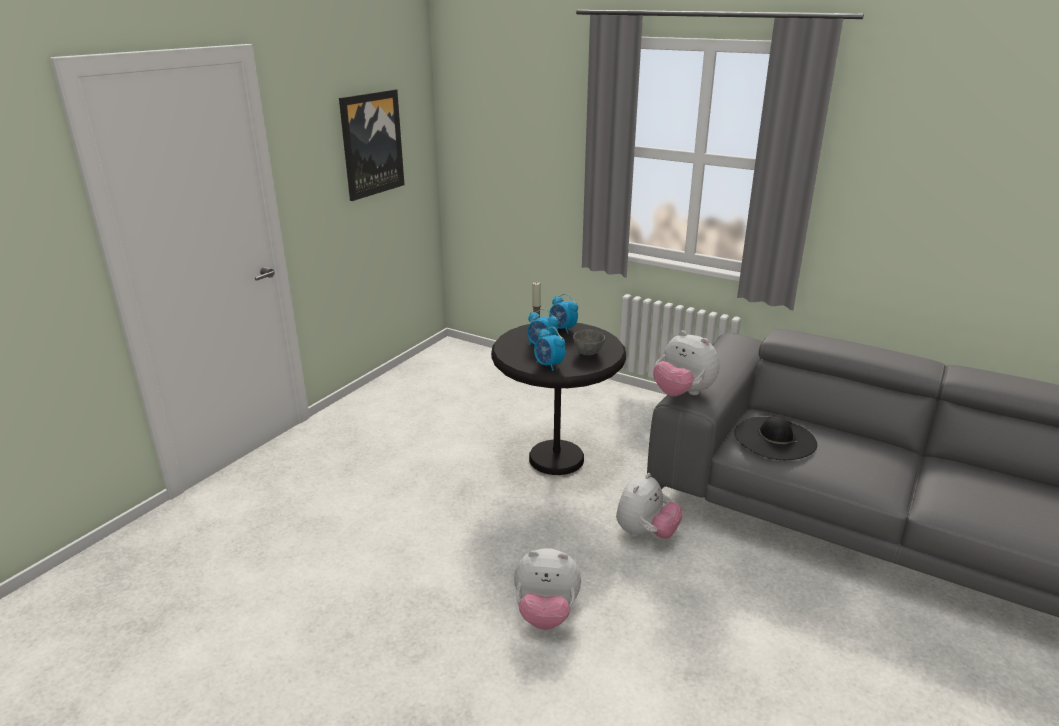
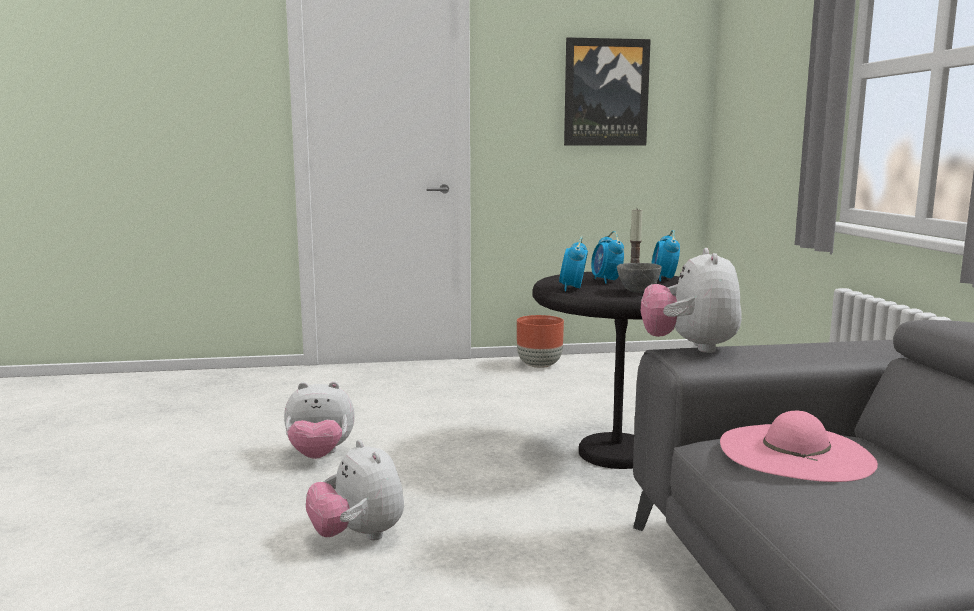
camera: 50 degrees right, 15 degrees down
(376, 401) = (540, 365): none -> brown planter
(646, 533) = (583, 543): plush toy -> plush toy (319, 456)
(775, 438) = (795, 452): black hat -> pink hat

